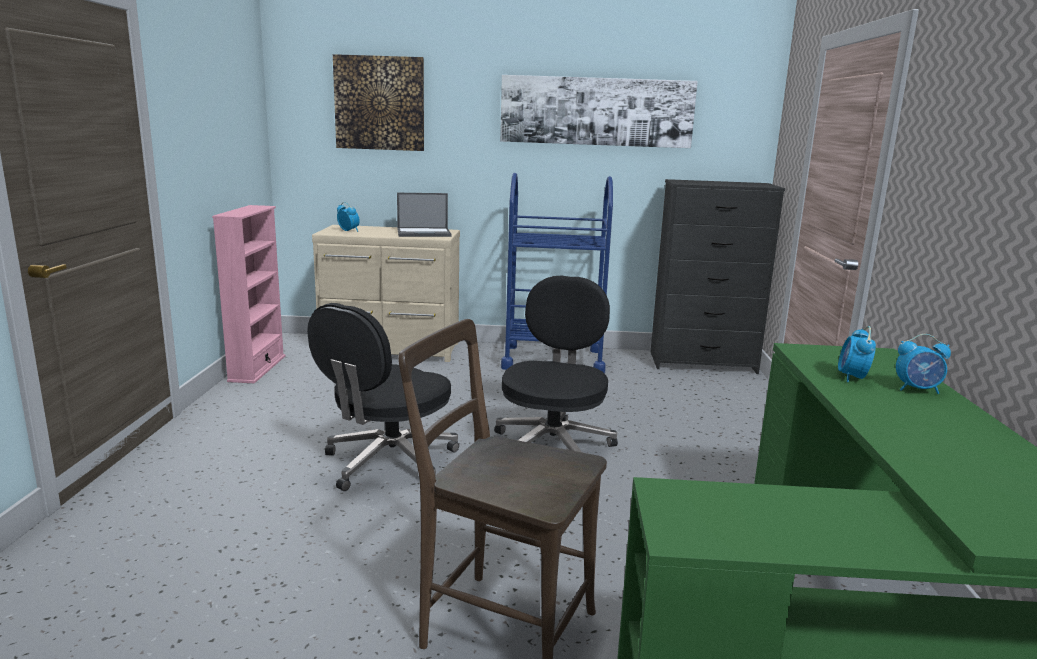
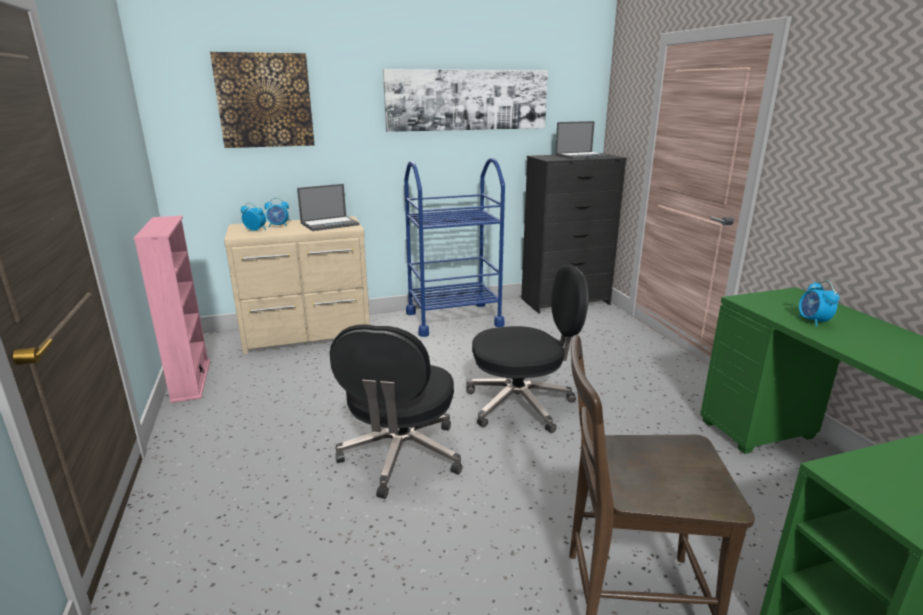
camera: 20 degrees left, 5 degrees up
(553, 446) = (521, 404): black office chair -> black office chair turned 90 degrees clockwise
(731, 183) = (582, 156): none -> laptop
(917, 390) = (862, 324): alarm clock -> alarm clock (278, 226)

